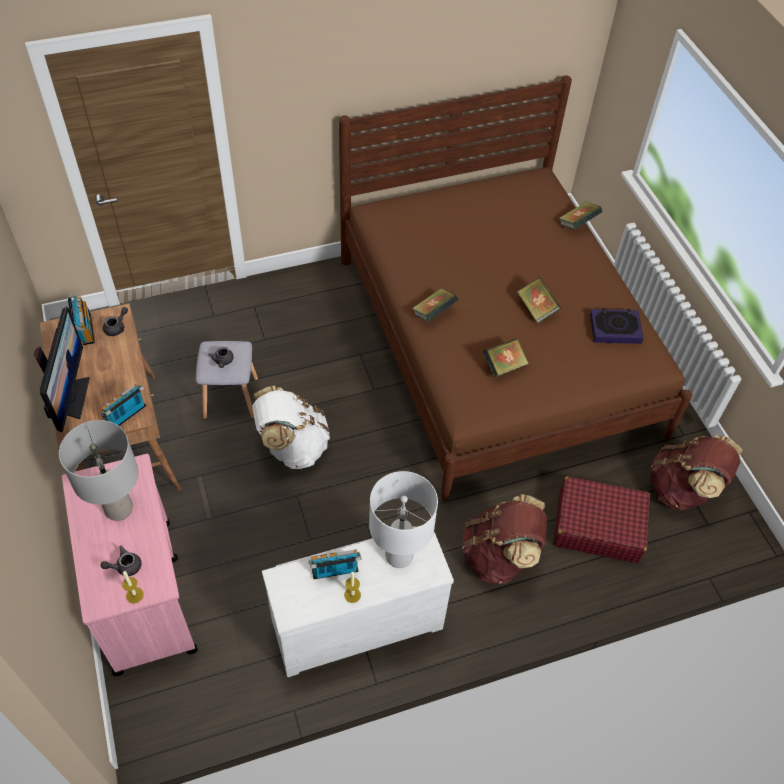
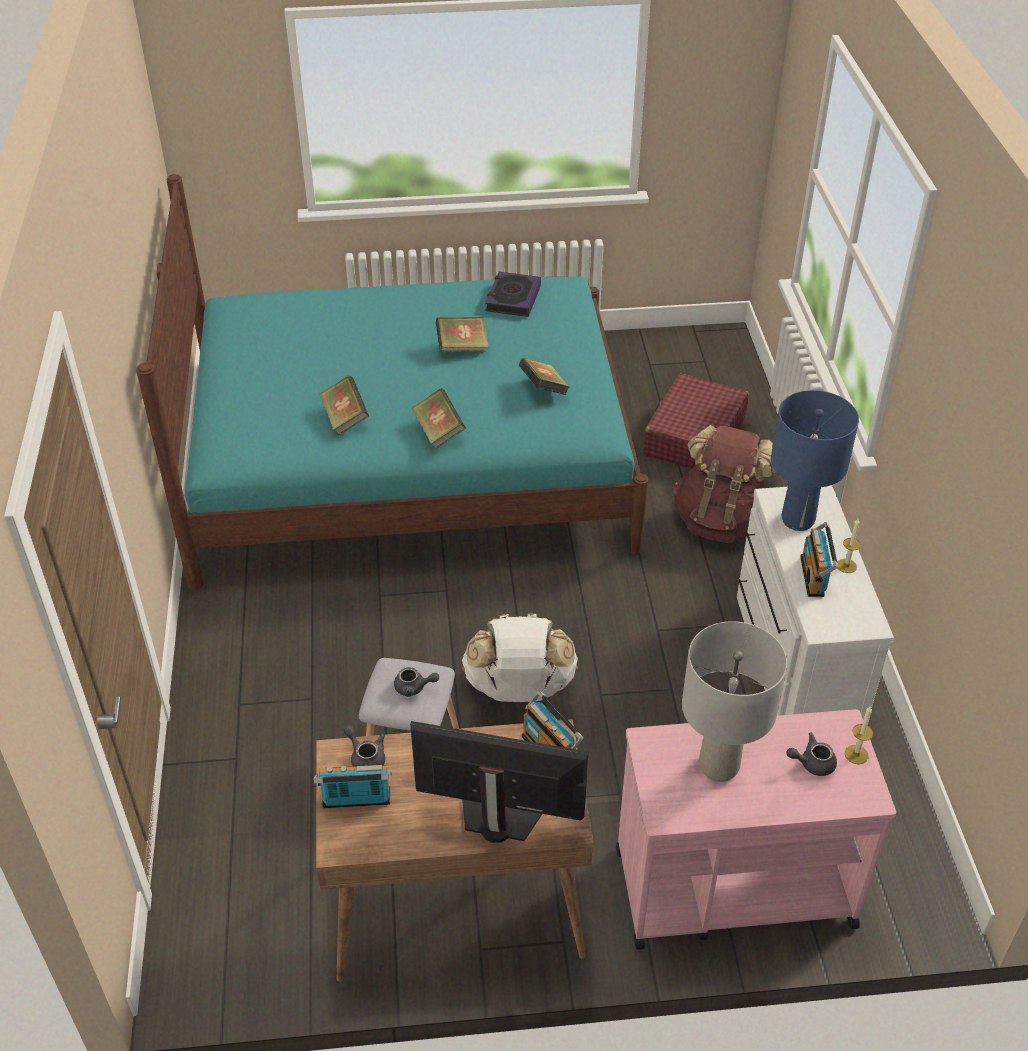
camera: 75 degrees left, 10 degrees down
(125, 566) = (812, 763): grey teapot -> grey teapot turned 90 degrees clockwise
(399, 556) = (797, 519): white table lamp -> blue table lamp
(496, 344) = (410, 463): brown bed -> turquoise bed
(577, 224) = (334, 290): book -> book (345, 418)
(682, 489) = (658, 367): brown backpack -> none

